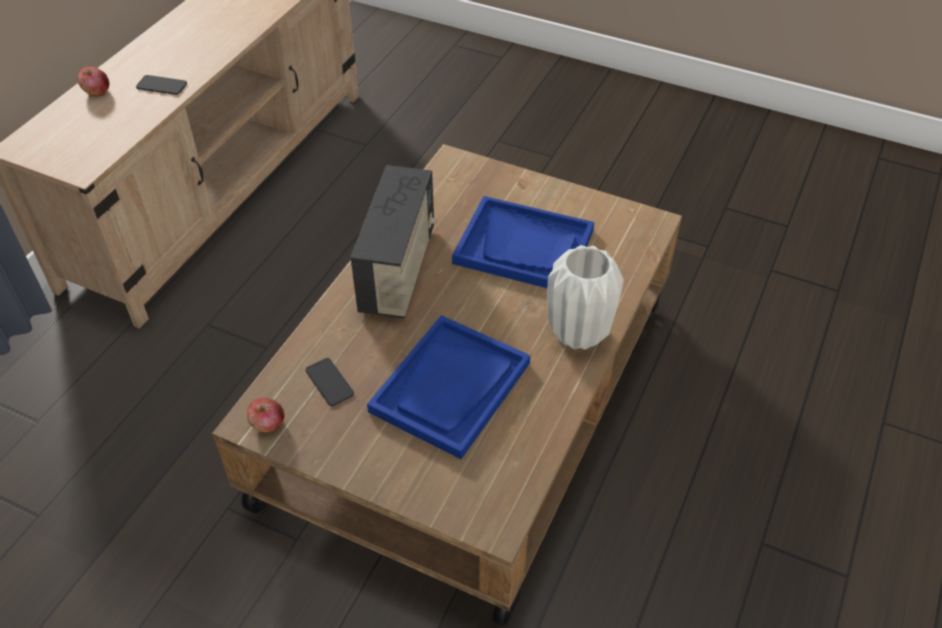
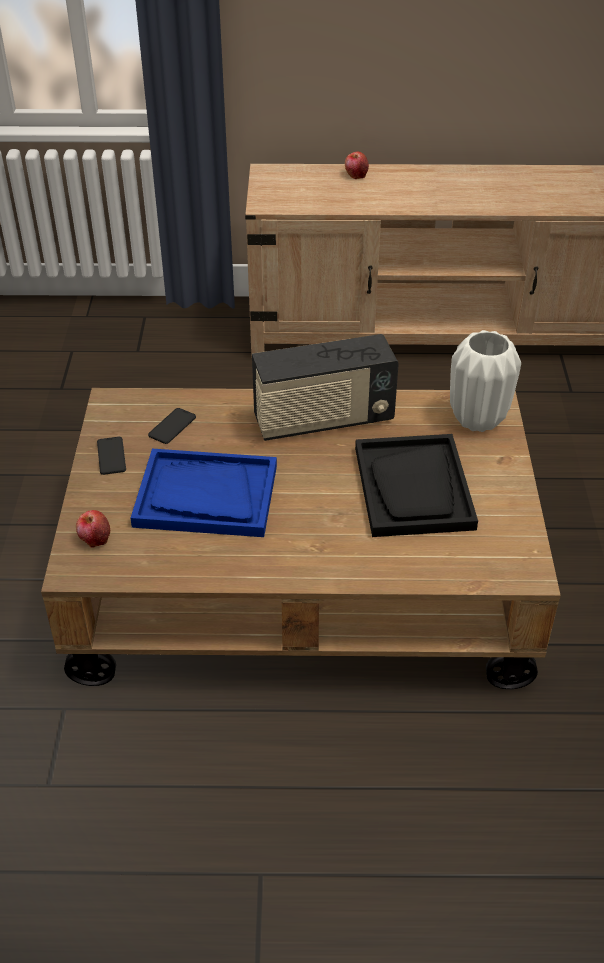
camera: 65 degrees right, 5 degrees down
(161, 85) = (390, 197): phone -> phone (111, 456)
(268, 424) = (113, 410): apple -> apple (95, 538)
(524, 247) = (413, 488): blue tray -> black tray
(579, 334) = (322, 560): white vase -> white vase (477, 419)

